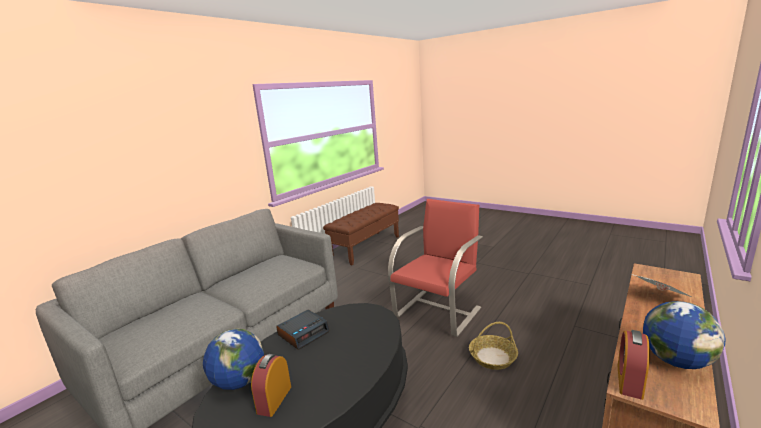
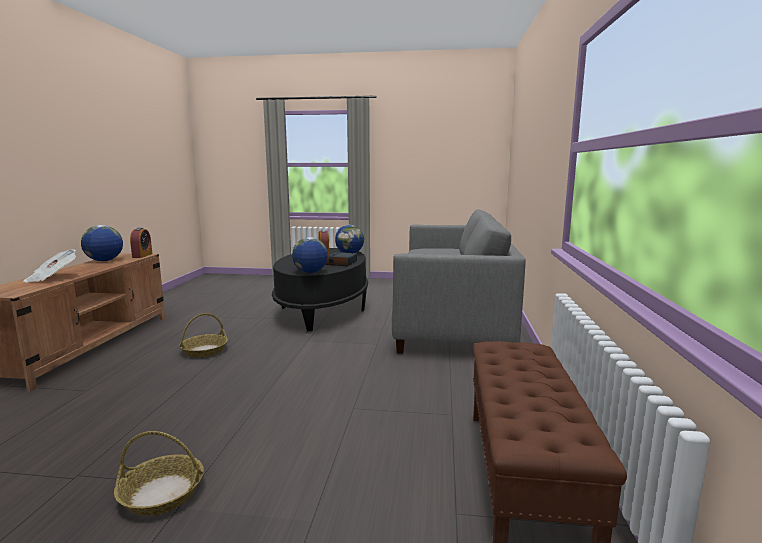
camera: 150 degrees right, 5 degrees down
(366, 309) = (310, 272): none -> globe
(438, 311) = (267, 375): red armchair -> none
(489, 262) = (161, 494): none -> basket

